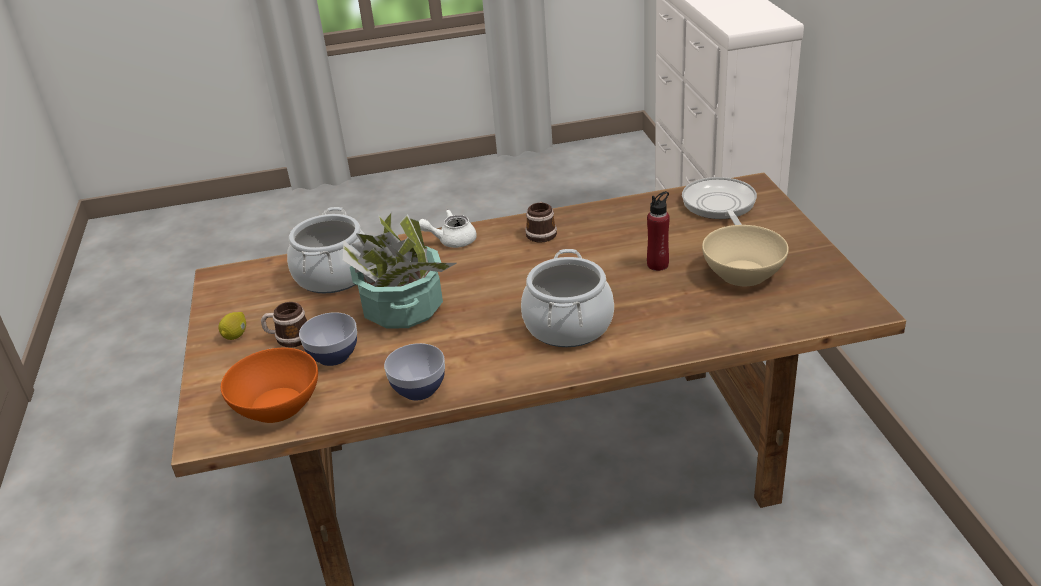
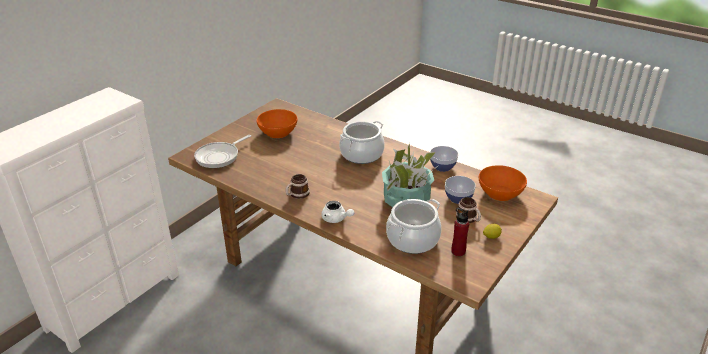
camera: 135 degrees left, 0 degrees up
(658, 264) = (292, 152): red bottle -> red bottle (458, 251)
(743, 274) = (278, 132): beige bowl -> orange bowl

